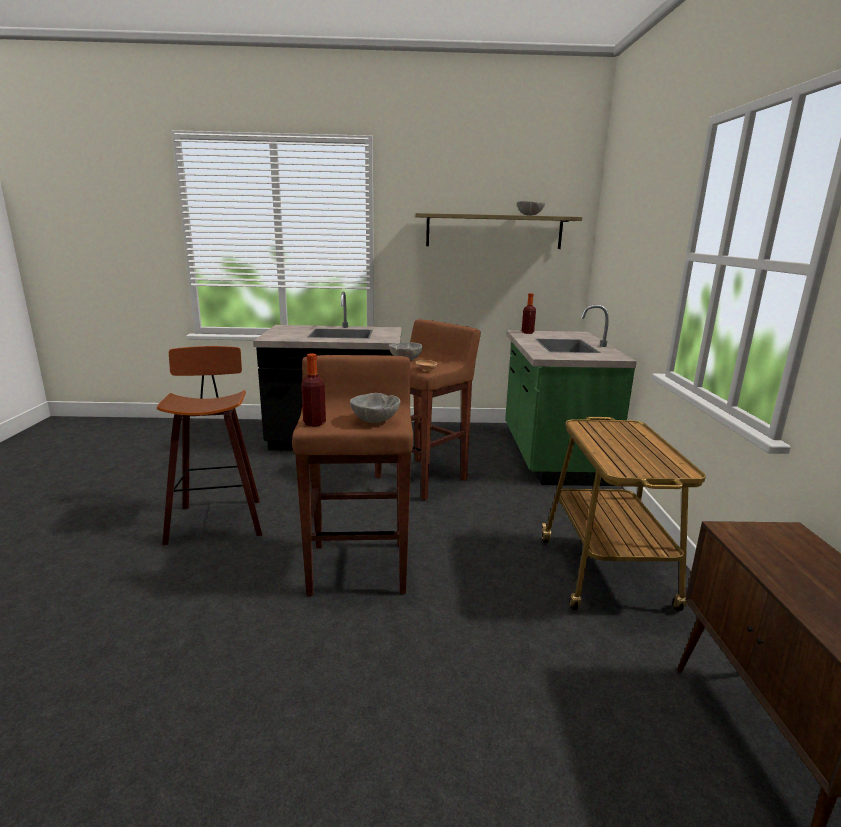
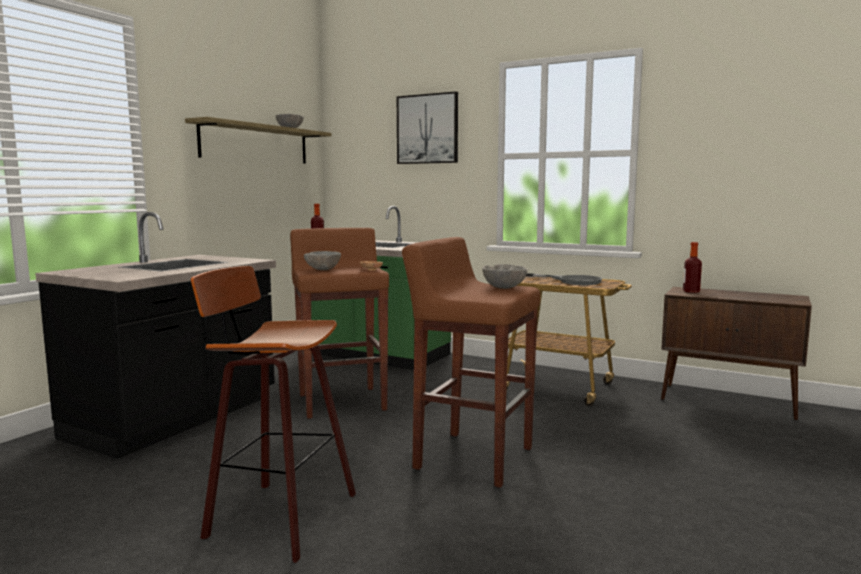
camera: 60 degrees left, 10 degrees down
(314, 423) = (489, 297): bottle -> bottle (691, 291)
(637, 450) = (572, 281): none -> grey frying pan
(648, 214) = (427, 129): none -> picture

